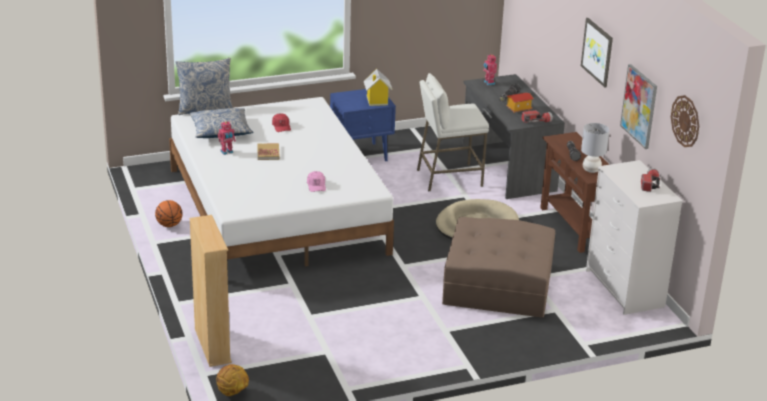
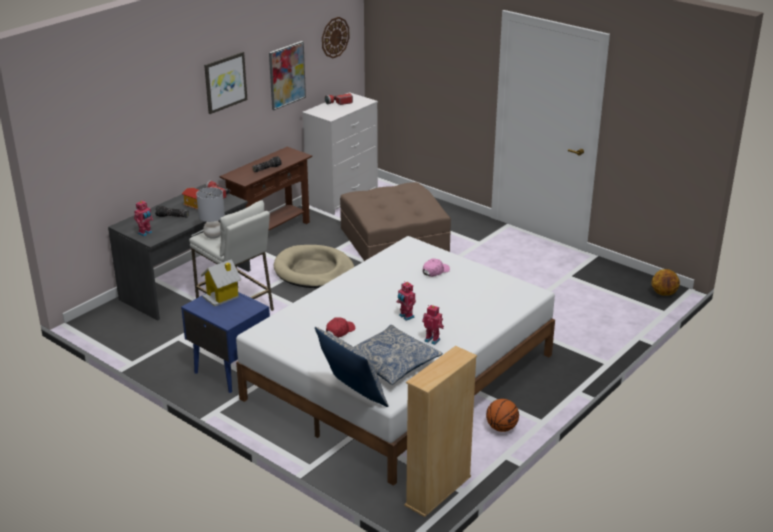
camera: 120 degrees left, 0 degrees up
(212, 345) = (631, 323): beige bookcase -> beige bookcase (438, 491)
(268, 153) = (405, 316): book -> toy robot
(591, 170) = (287, 158): grey table lamp -> grey table lamp (213, 236)

